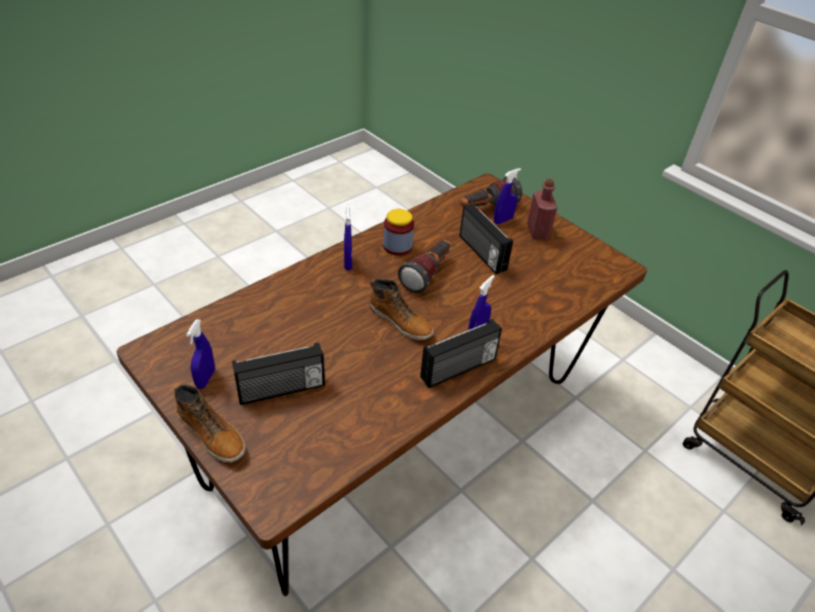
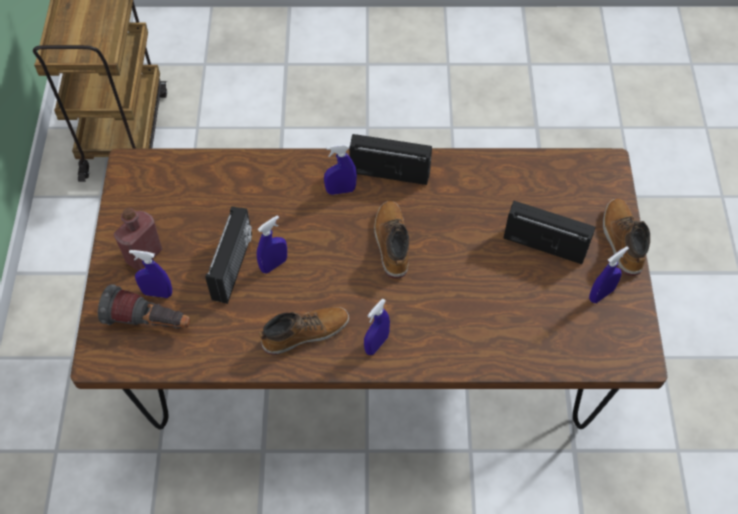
camera: 135 degrees left, 15 degrees up
(397, 246) = (305, 333): jar -> boot
(428, 274) = (313, 277): flashlight -> none
(460, 267) = (274, 265): none -> blue spray bottle

